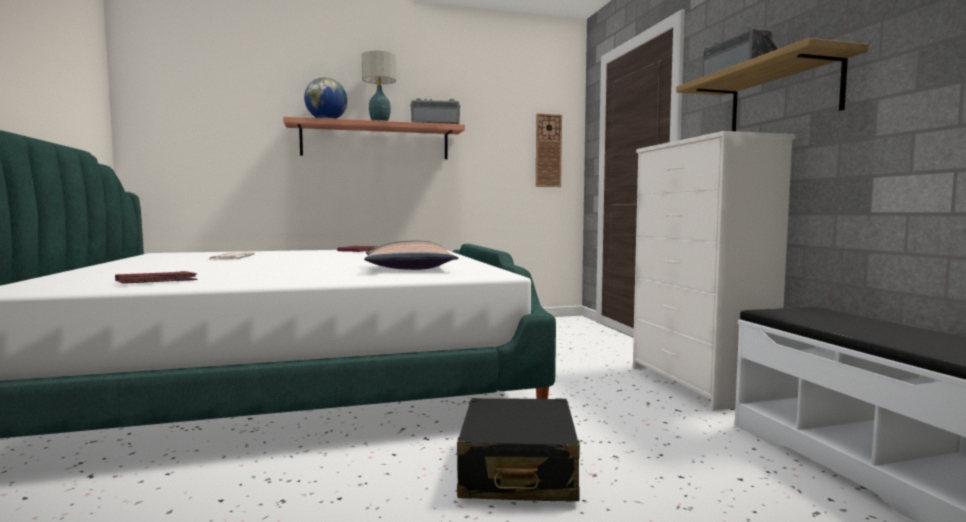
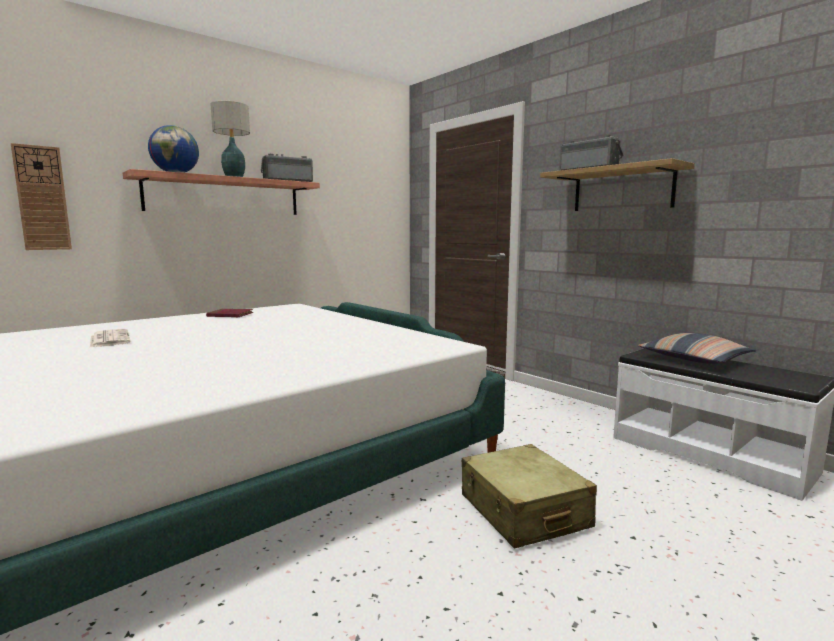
camera: 25 degrees left, 5 degrees up
(156, 281) = (142, 397): red book -> none
(409, 268) = (358, 343): pillow -> pillow (694, 359)
(517, 471) = (523, 511): black suitcase -> beige suitcase
(548, 150) = (382, 206): wall clock -> wall clock (42, 198)
(698, 384) = (558, 406): white dresser -> none

